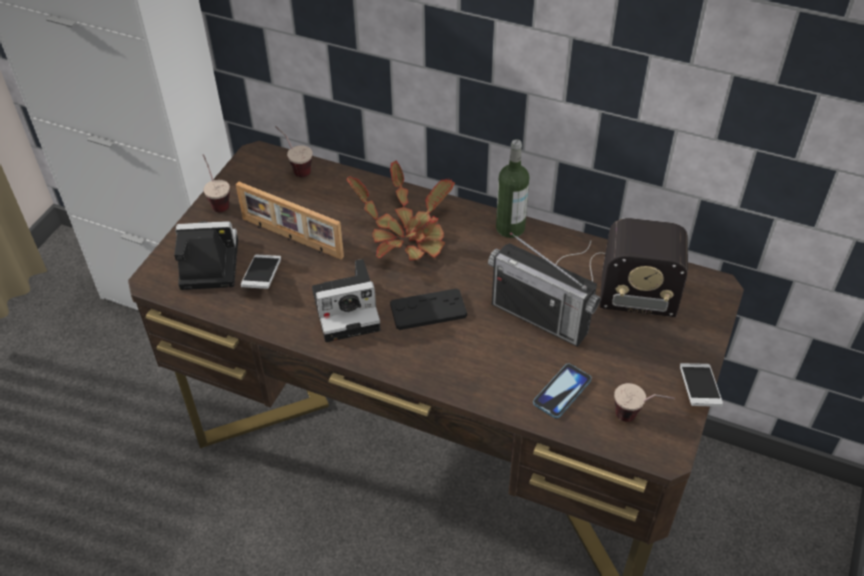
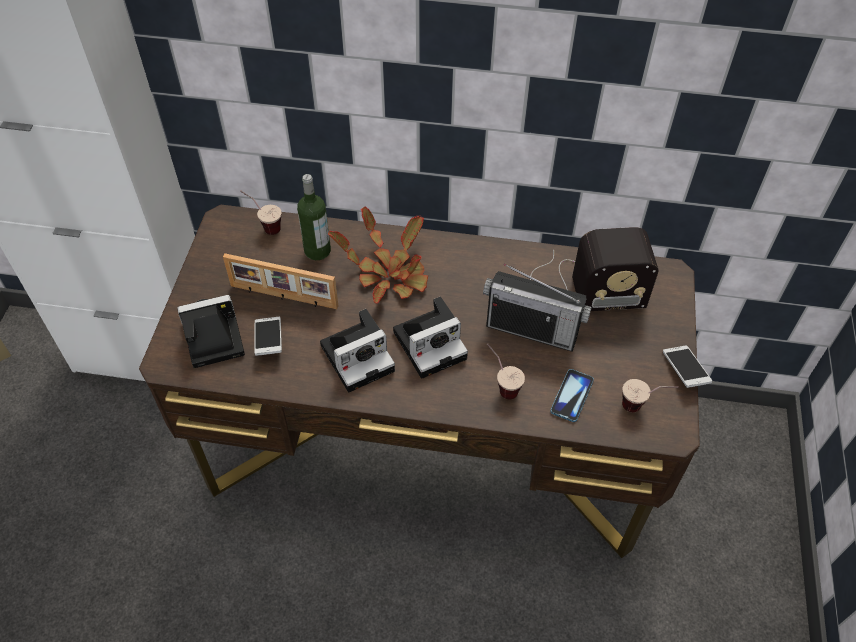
camera: 15 degrees left, 5 degrees up
(217, 200) = (200, 271): cup -> cup (501, 384)
(428, 310) = (432, 343): black game controller -> camera
(510, 228) = (480, 250): bottle -> bottle (317, 250)

